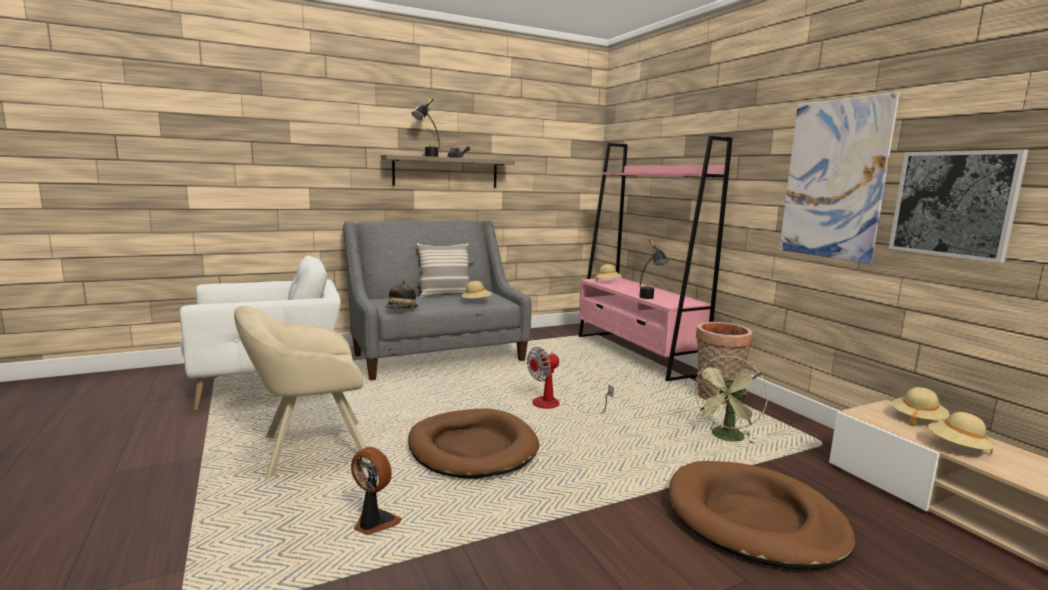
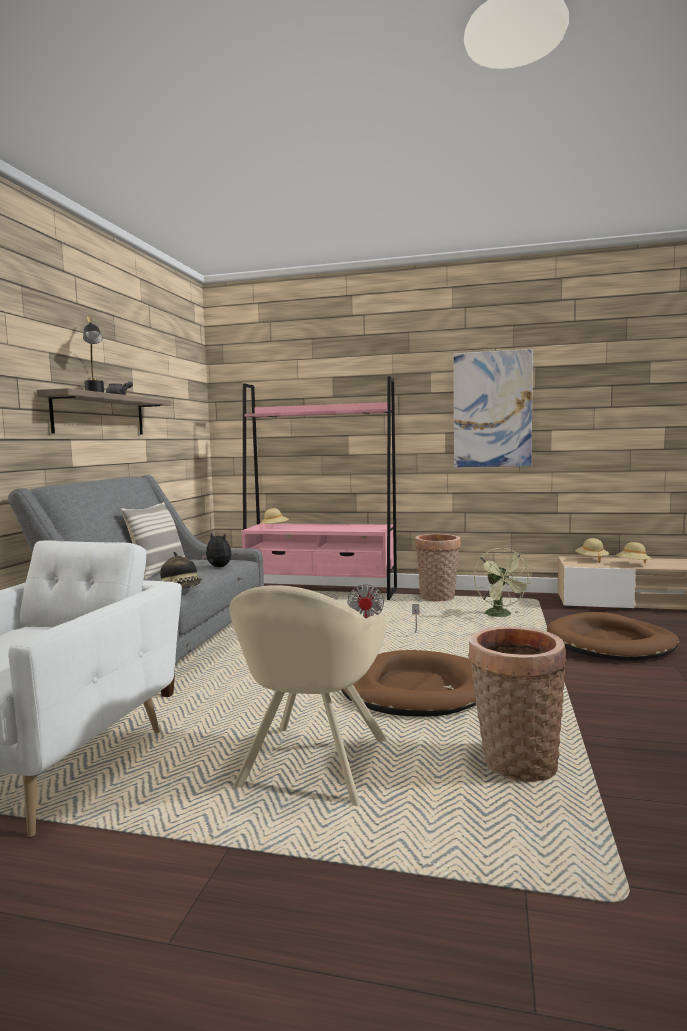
camera: 50 degrees left, 5 degrees down
(374, 523) = (514, 763): fan -> basket
(476, 302) = (218, 567): beige hat -> plush toy
(649, 299) = (349, 530): black table lamp -> none
(953, 204) = (578, 420): picture -> none

